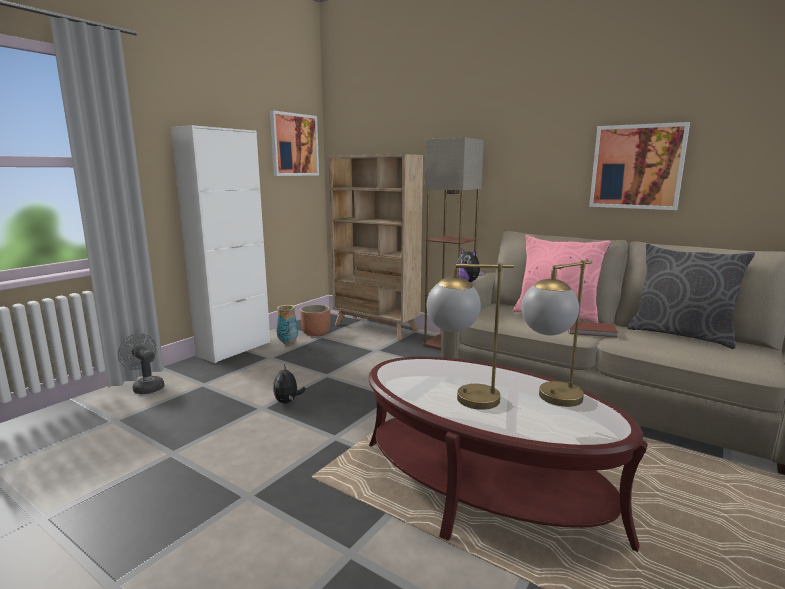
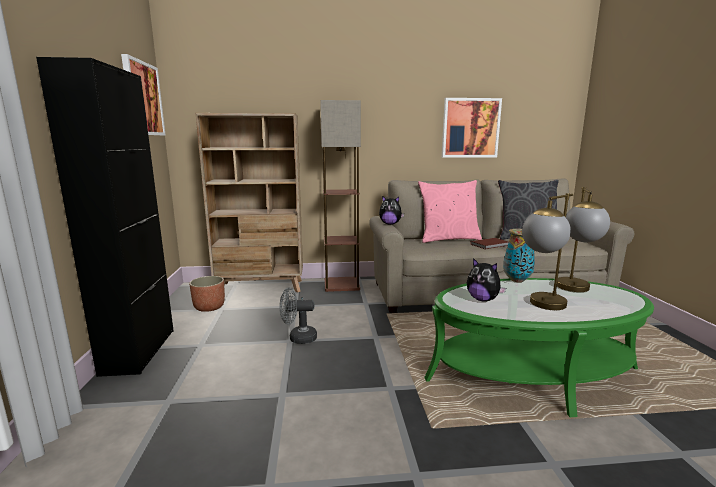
camera: 40 degrees left, 0 degrees up
(146, 387) = (84, 439): grey fan -> grey fan (298, 338)
(234, 349) = (139, 351): white cabinet -> black cabinet
(288, 342) = (195, 325): vase -> vase (517, 280)
(288, 401) = (296, 377): plush toy -> plush toy (483, 299)
(483, 489) = (532, 374): brown coffee table -> green coffee table

